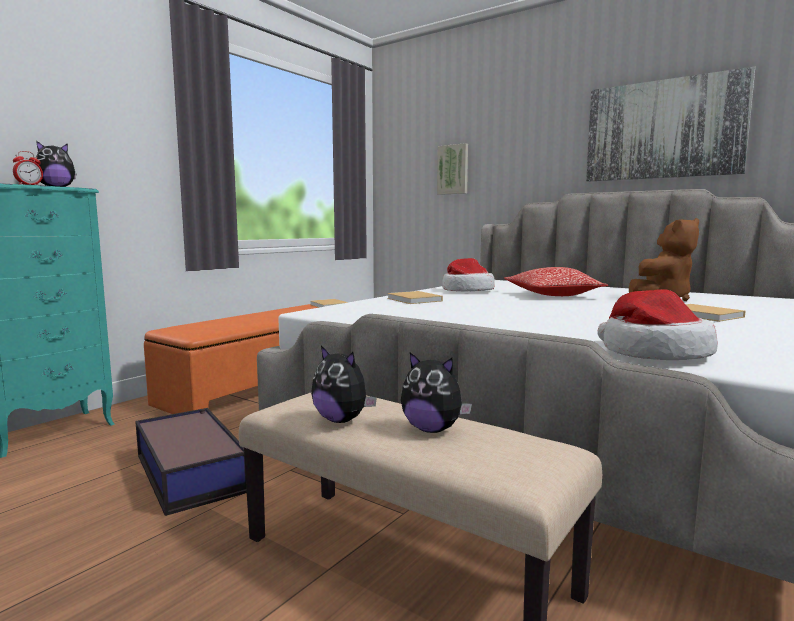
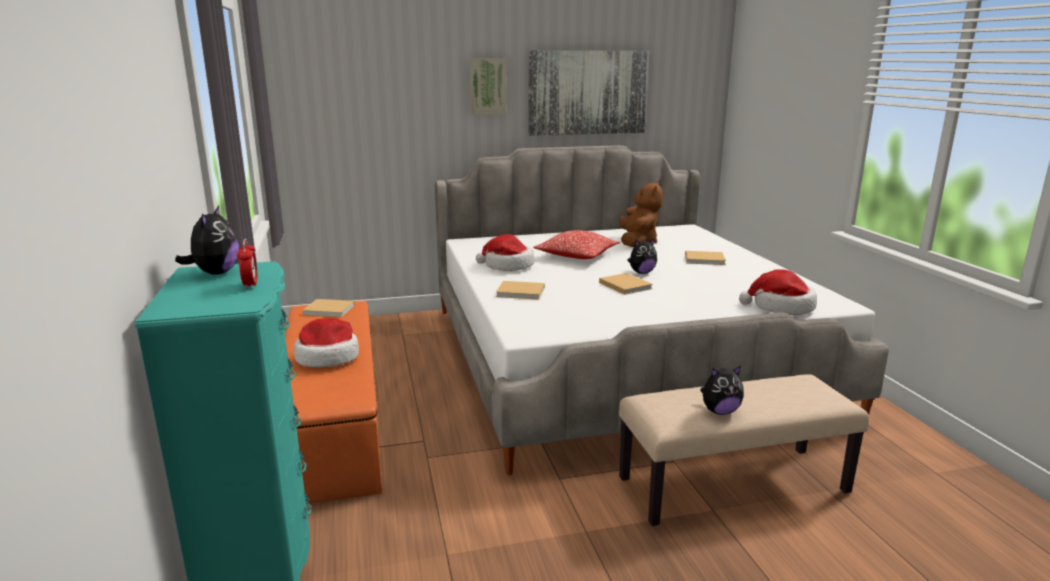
camera: 50 degrees left, 10 degrees up
(190, 471) = (504, 523): storage box -> none
(252, 319) = (328, 357): none -> hat
(432, 429) = (761, 394): plush toy -> plush toy (641, 272)
(453, 169) = (380, 118): picture -> picture (487, 85)
(520, 311) = (624, 285): none -> beige book

